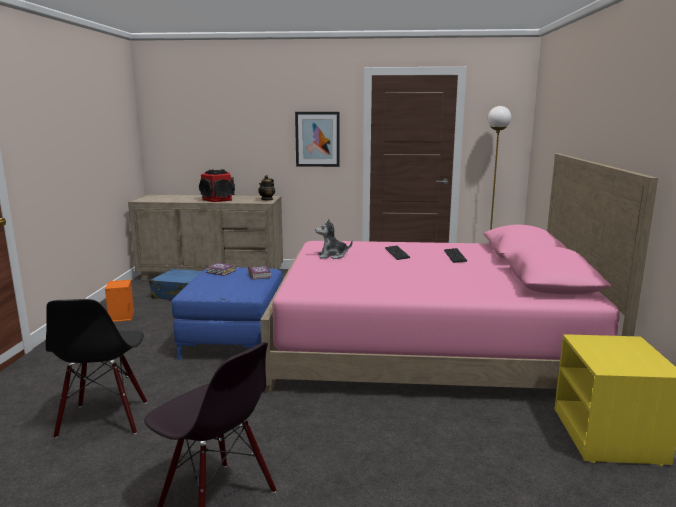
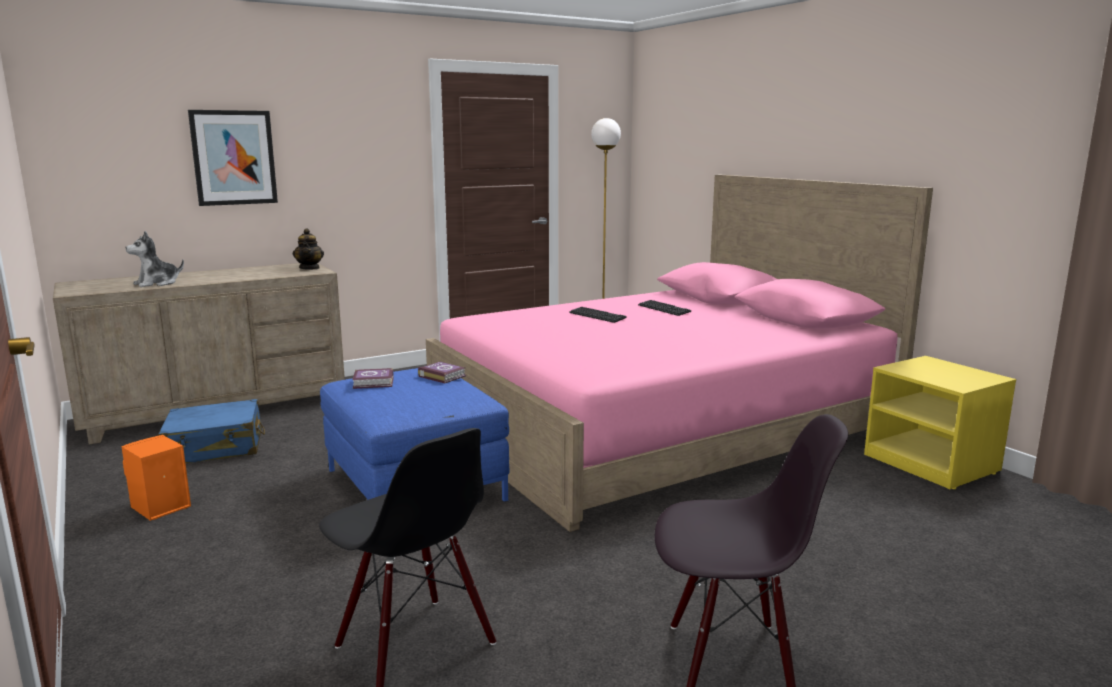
camera: 35 degrees left, 0 degrees up
(219, 199) = (227, 276): speaker -> none
(317, 139) = (366, 168): picture -> picture (234, 157)
(332, 256) = (530, 331): plush toy -> plush toy (157, 283)

